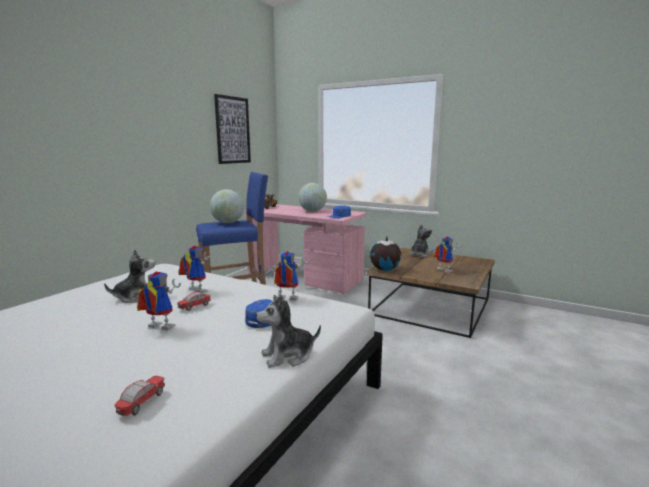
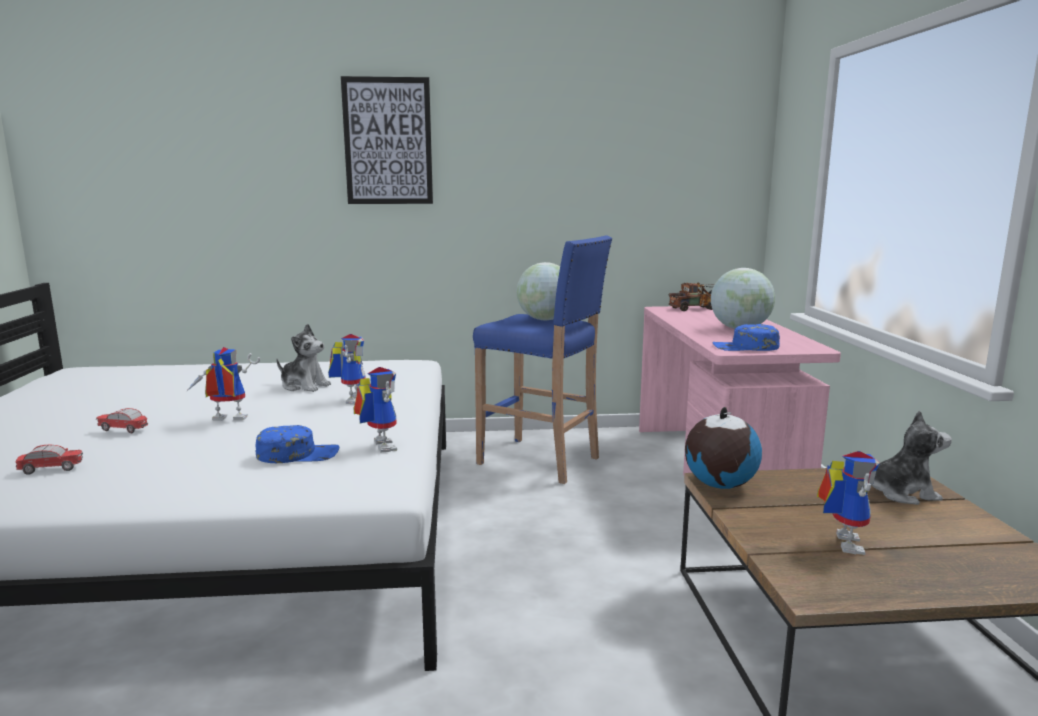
camera: 55 degrees right, 0 degrees up
(157, 328) = (225, 420): toy robot -> toy robot turned 75 degrees counterclockwise
(195, 307) = (302, 415): toy car -> toy car (123, 430)
(232, 130) = (641, 159): picture -> picture (388, 141)
(288, 356) = (188, 499): plush toy -> none

